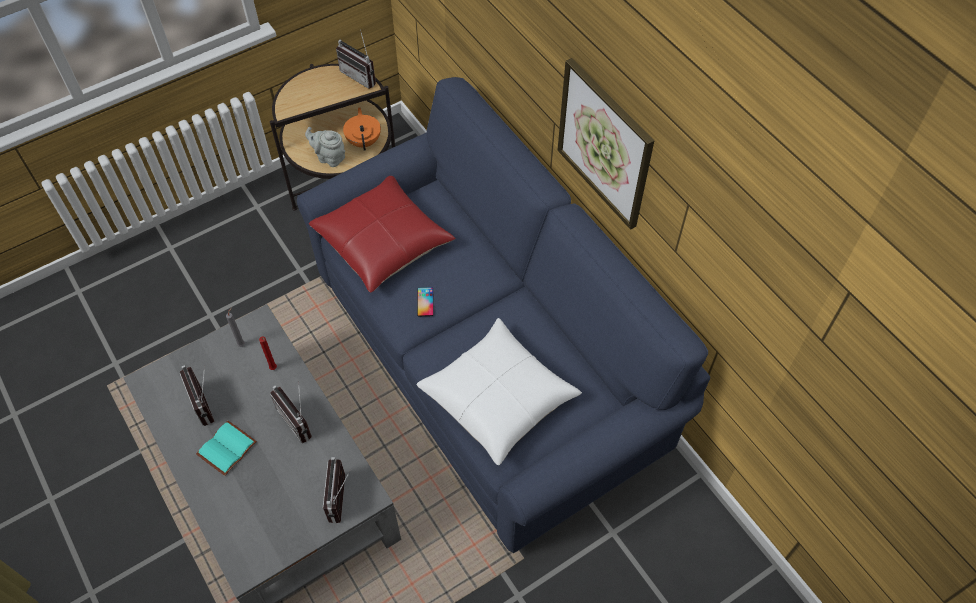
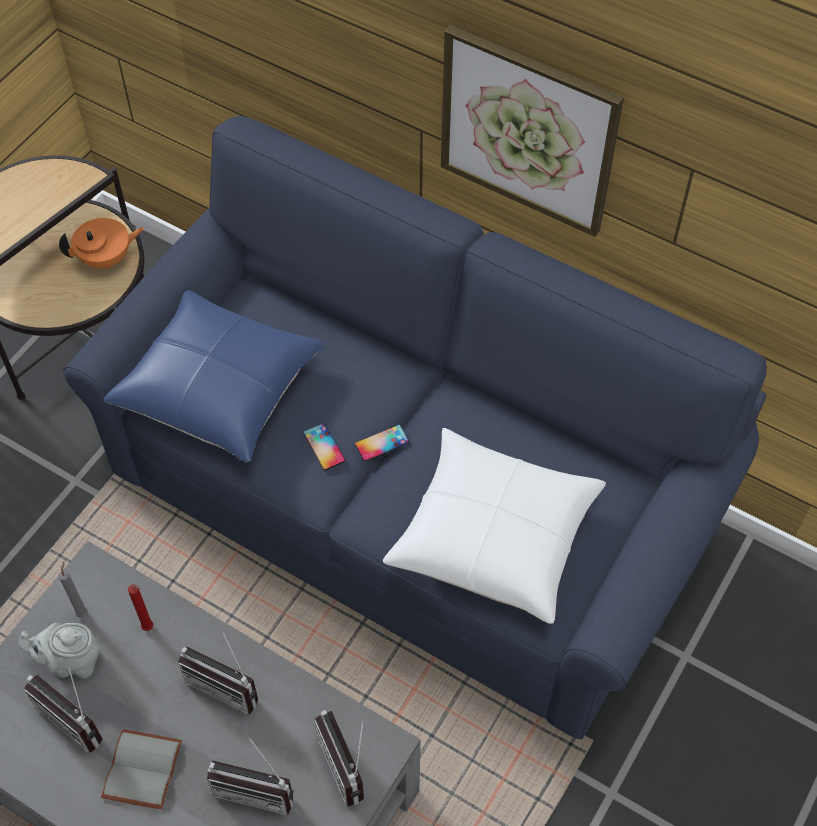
camera: 25 degrees left, 0 degrees up
(226, 447) = (140, 768): turquoise book -> grey book
(329, 157) = (68, 300): grey teapot -> grey teapot (71, 662)
(361, 75) = (68, 165): radio -> radio (258, 788)
(364, 141) = (106, 259): orange teapot -> orange teapot turned 105 degrees clockwise
(383, 242) = (218, 387): red pillow -> blue pillow
(461, 313) = (382, 443): none -> phone

